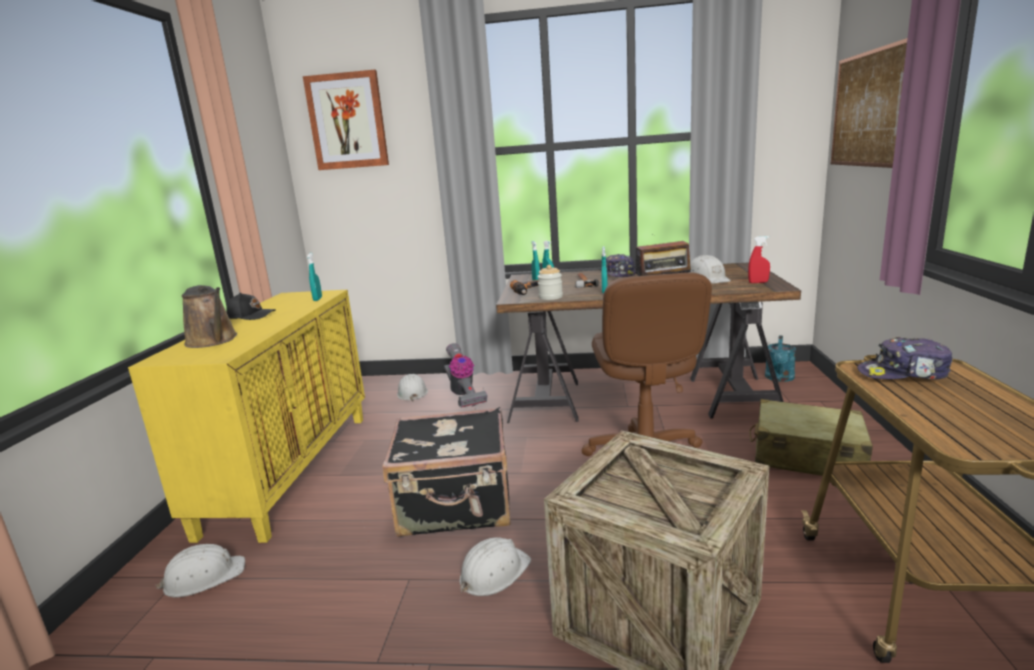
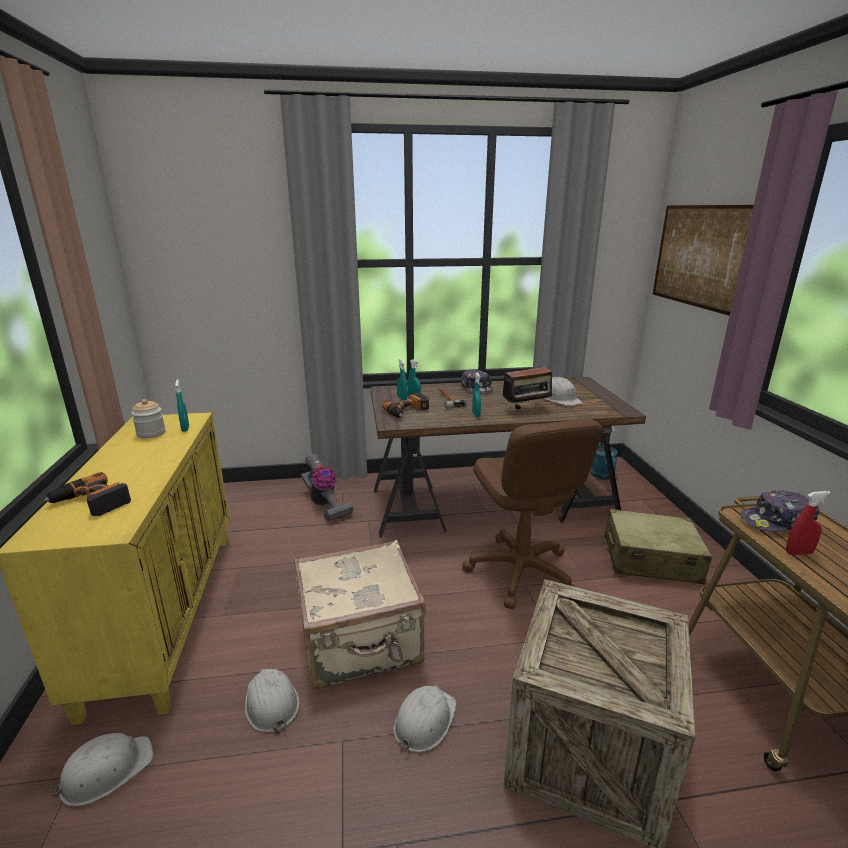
camera: 15 degrees left, 5 degrees up
(213, 341) = (90, 502): brown watering can -> power drill
(252, 316) = (117, 456): black cap -> none
(347, 121) = (193, 221): picture -> none
(412, 393) = (270, 504): white hard hat -> white hard hat (271, 703)
(456, 506) = (361, 643): black suitcase -> beige suitcase
(550, 297) = (427, 421): jar -> jar (151, 433)
(758, 282) = (605, 405): red spray bottle -> red spray bottle (799, 553)

